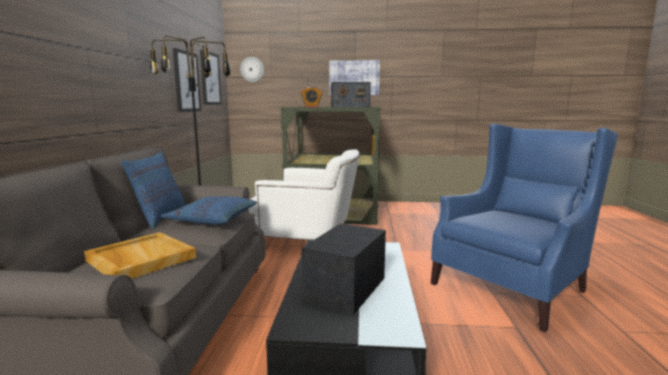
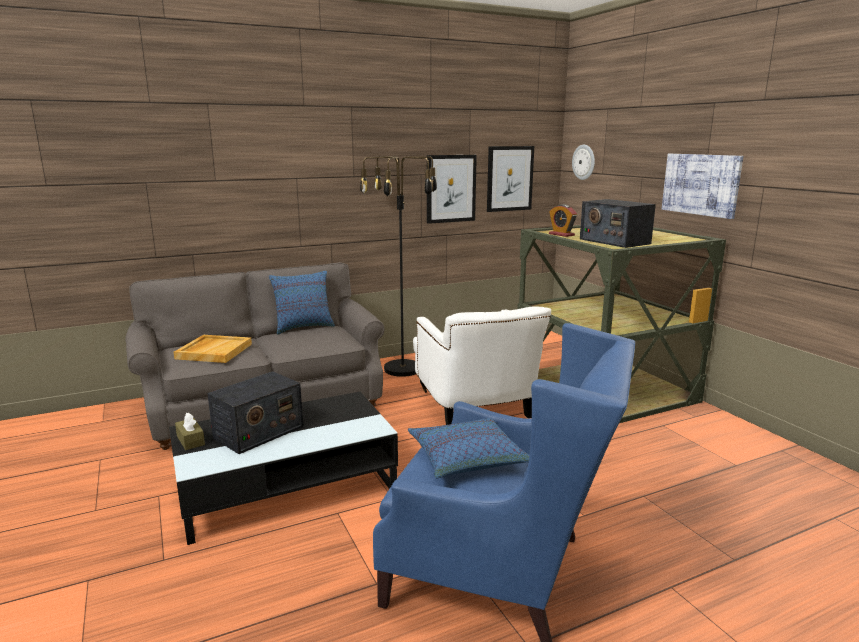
camera: 60 degrees right, 5 degrees up
(213, 219) = (315, 341): blue pillow -> blue pillow (466, 458)
(326, 327) = (190, 440): none -> brown tissue box
(346, 289) = (258, 432): radio -> radio turned 135 degrees clockwise

